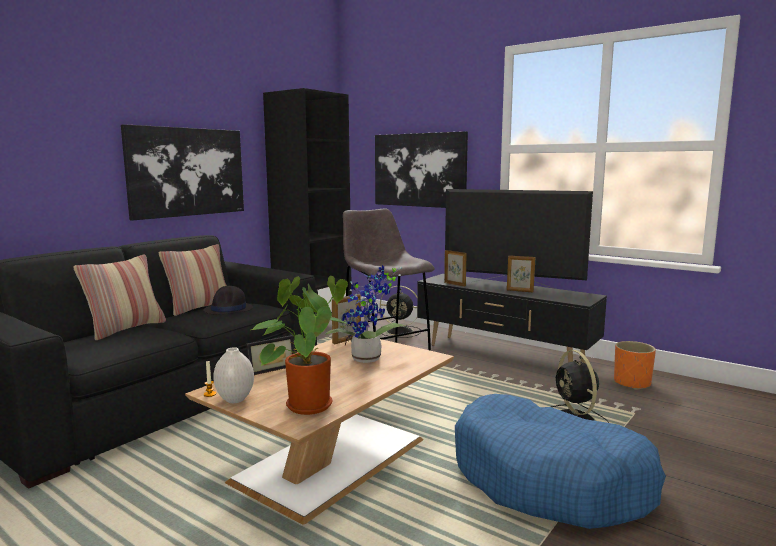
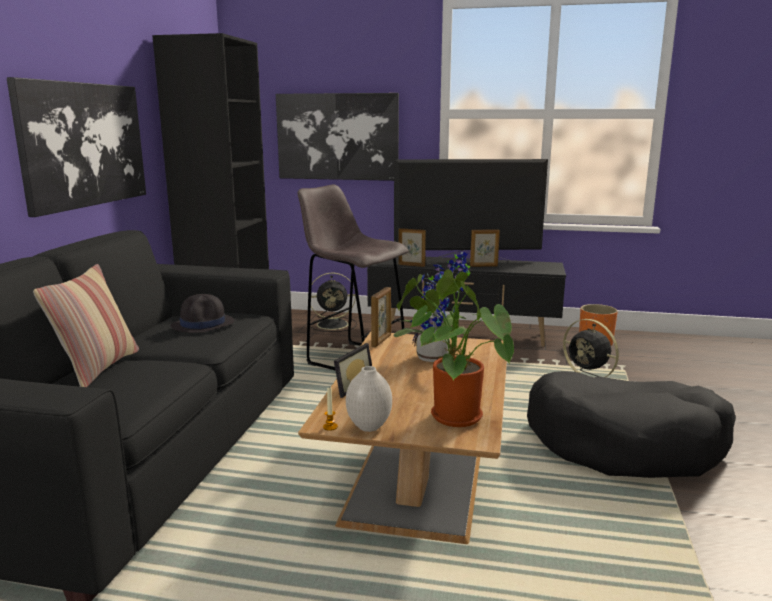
camera: 25 degrees left, 5 degrees up
(200, 307) = (148, 327): pillow -> none
(550, 480) = (625, 443): blue dog bed -> black dog bed

